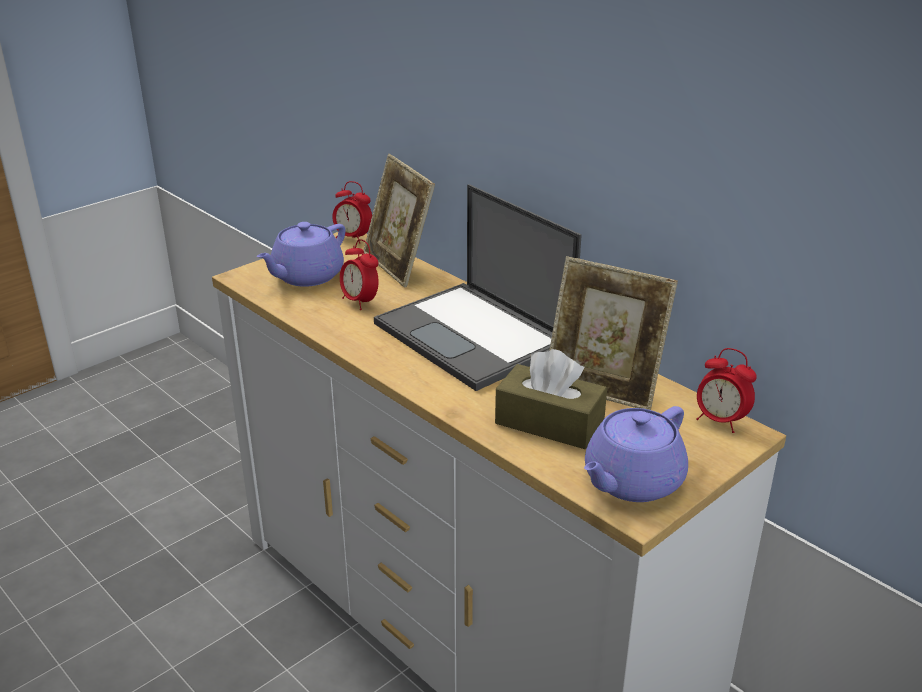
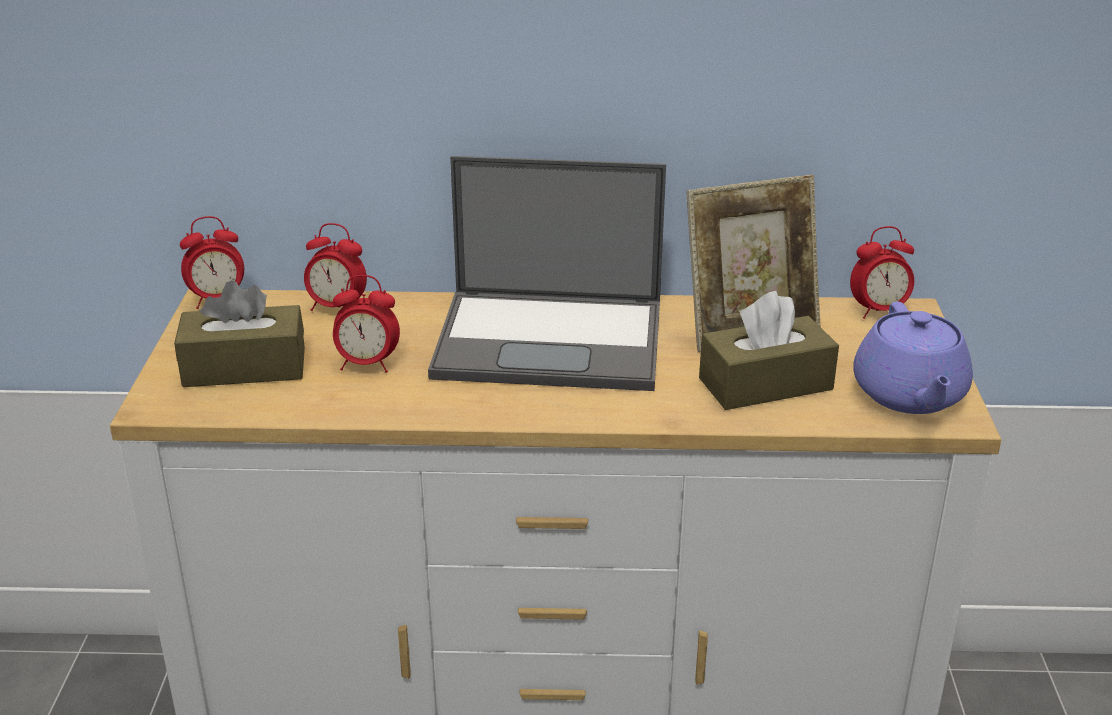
camera: 45 degrees left, 0 degrees up
(306, 276) = (244, 367): purple teapot -> brown tissue box
(398, 266) = (337, 308): picture frame -> alarm clock

